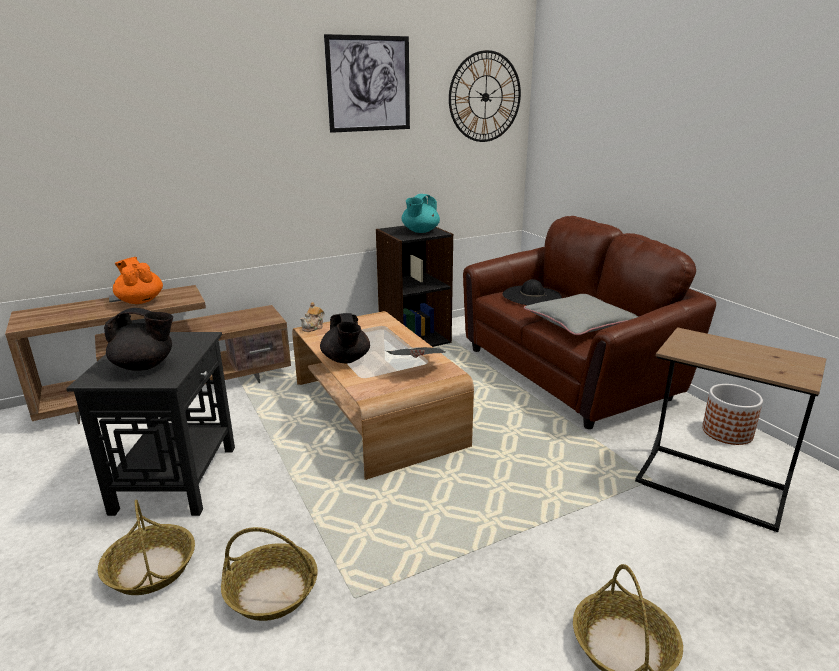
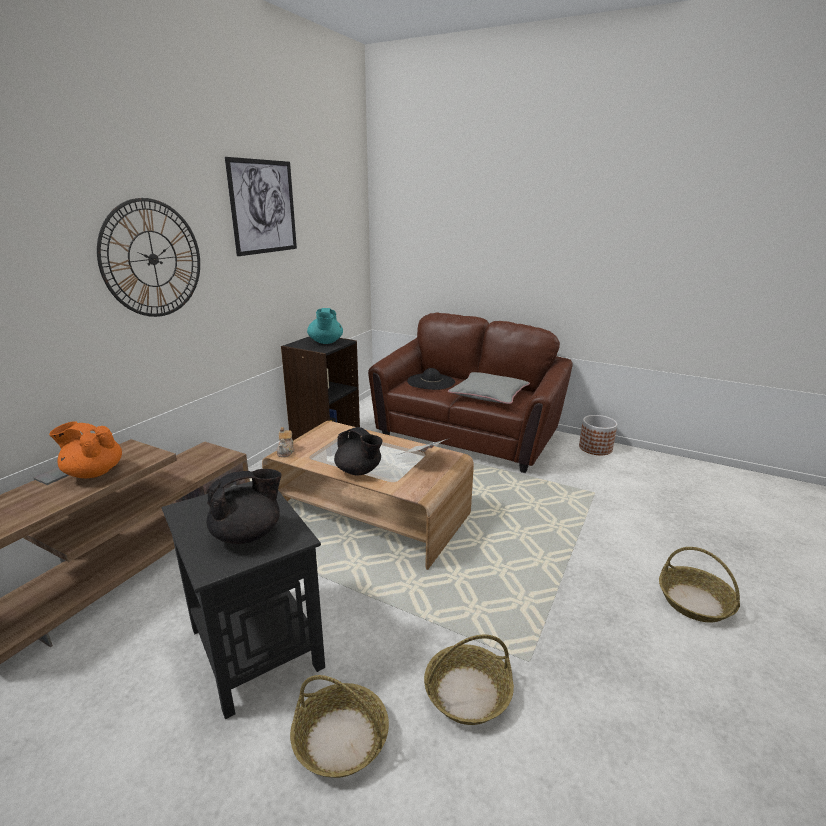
camera: 35 degrees left, 0 degrees up
(485, 97) = (343, 217): wall clock -> wall clock (153, 259)
(711, 485) = (624, 484): brown side table -> none

